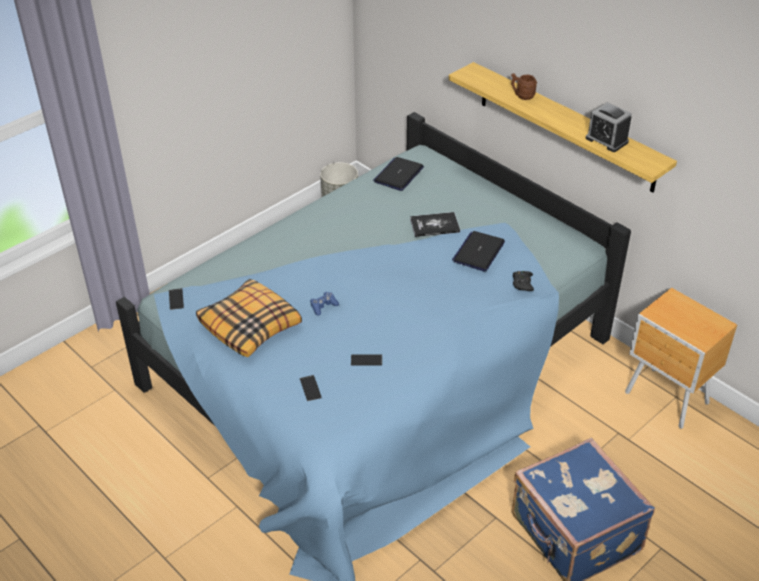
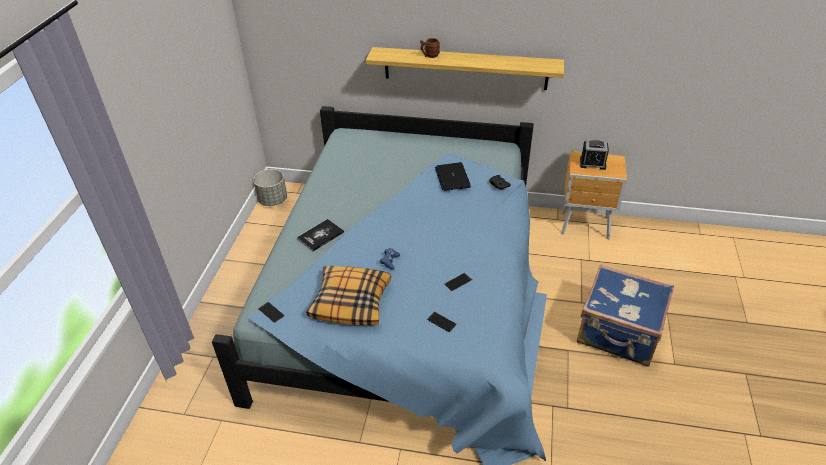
camera: 35 degrees left, 0 degrees up
(398, 174) = (345, 152): laptop -> none
(434, 225) = (406, 173): book -> book (320, 236)
(606, 140) = (512, 62): alarm clock -> alarm clock (592, 163)

